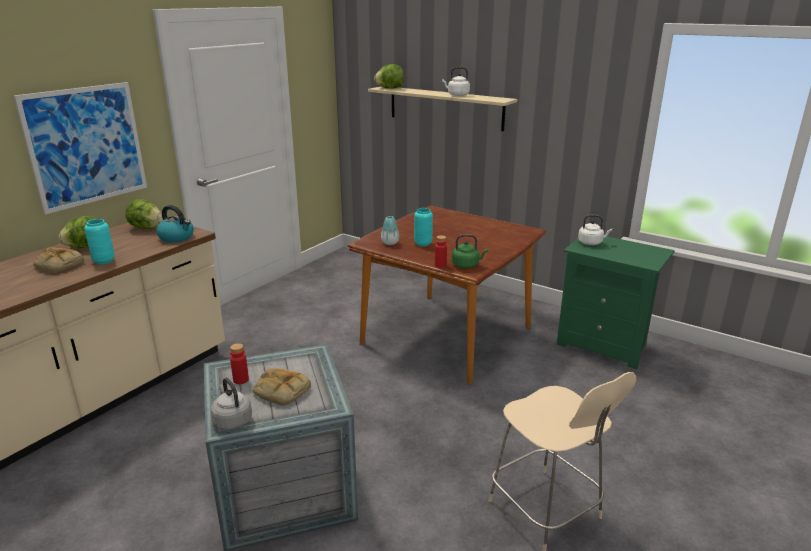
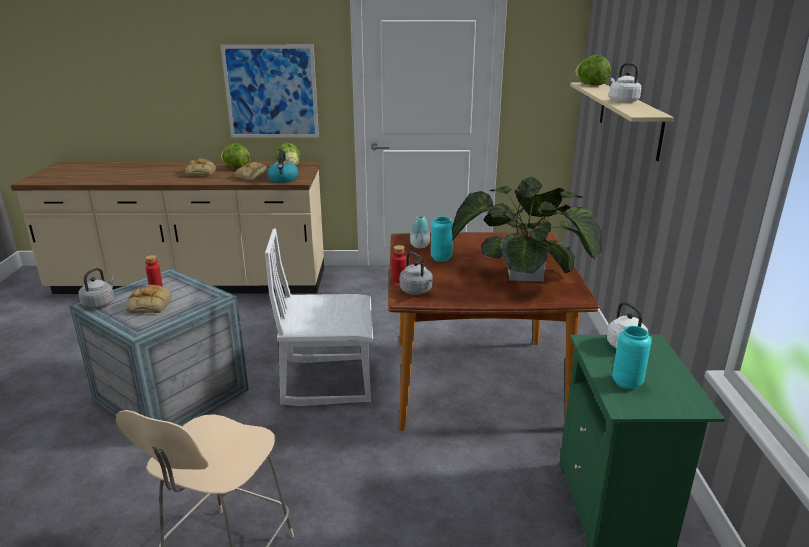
camera: 55 degrees right, 0 degrees up
(104, 261) = (219, 178): turquoise vase -> turquoise vase (627, 383)
(135, 246) = (253, 176): none -> bread
(369, 393) = (327, 380): none -> white chair
(467, 265) = (417, 291): green kettle -> grey kettle
(482, 231) = (525, 274): none -> potted plant

